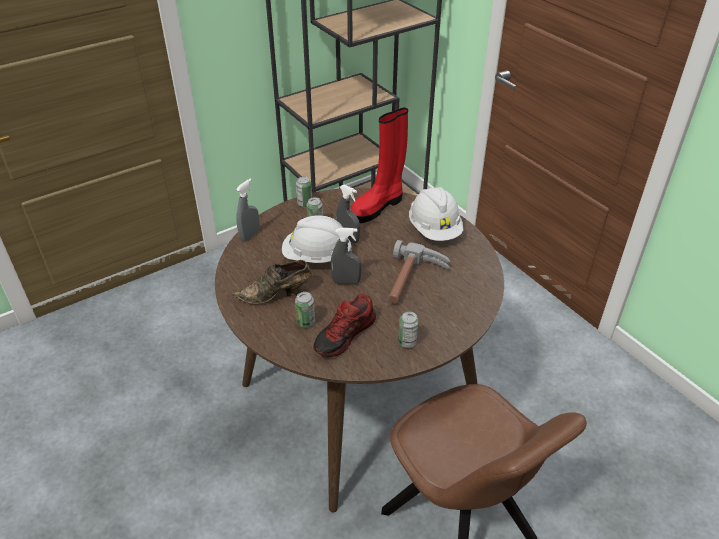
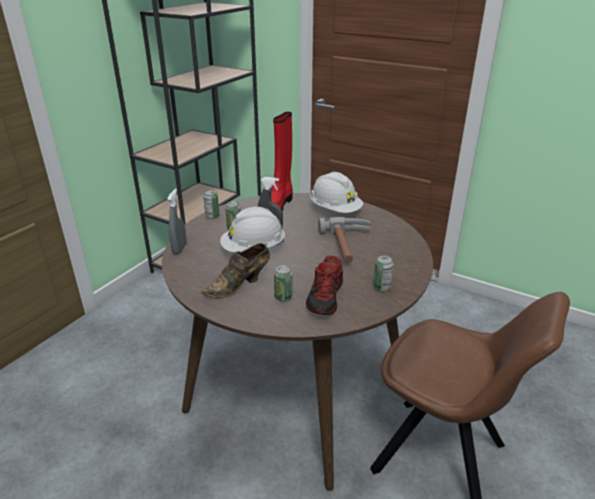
camera: 25 degrees left, 10 degrees down
(346, 282) = (294, 260): grey spray bottle -> none

